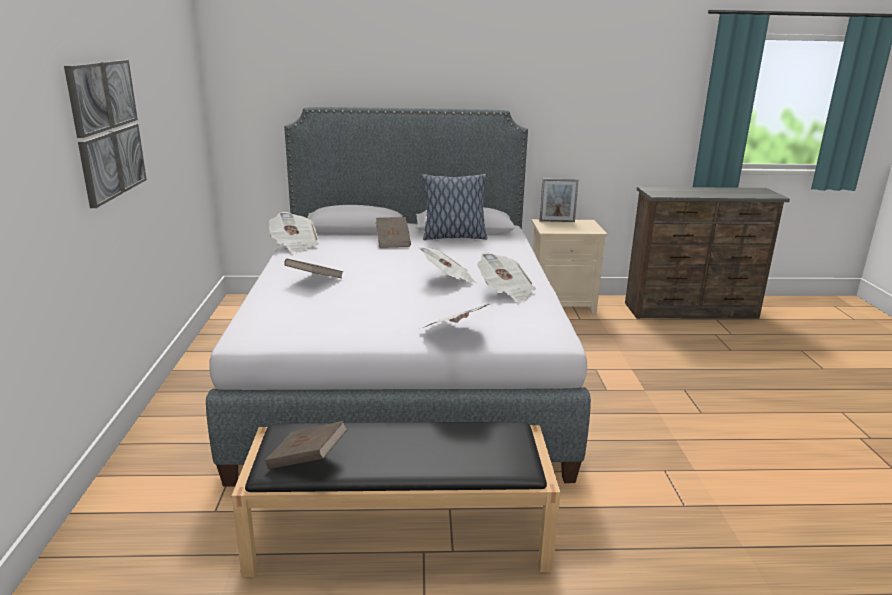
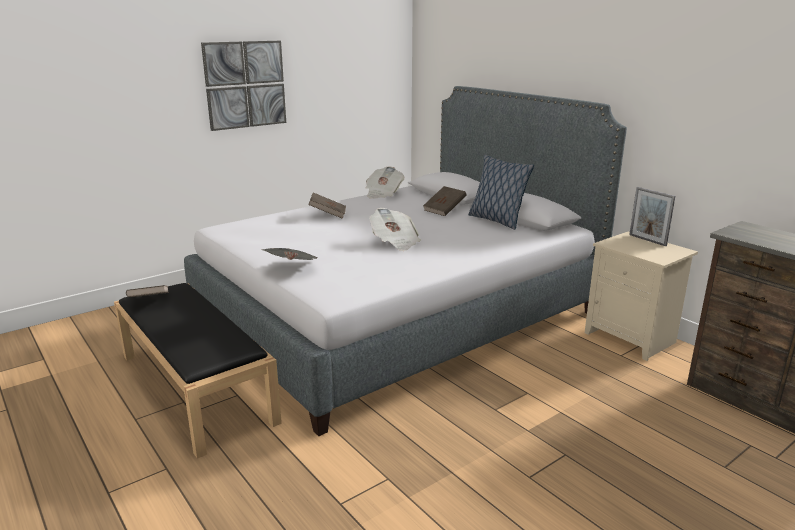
camera: 55 degrees right, 0 degrees up
(506, 292) = (401, 264): newspaper -> none

